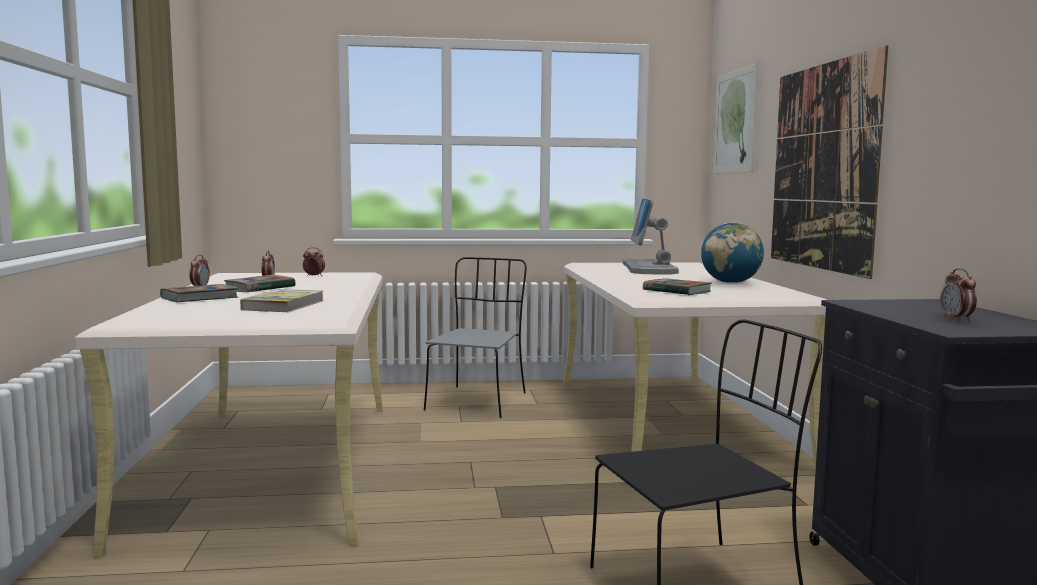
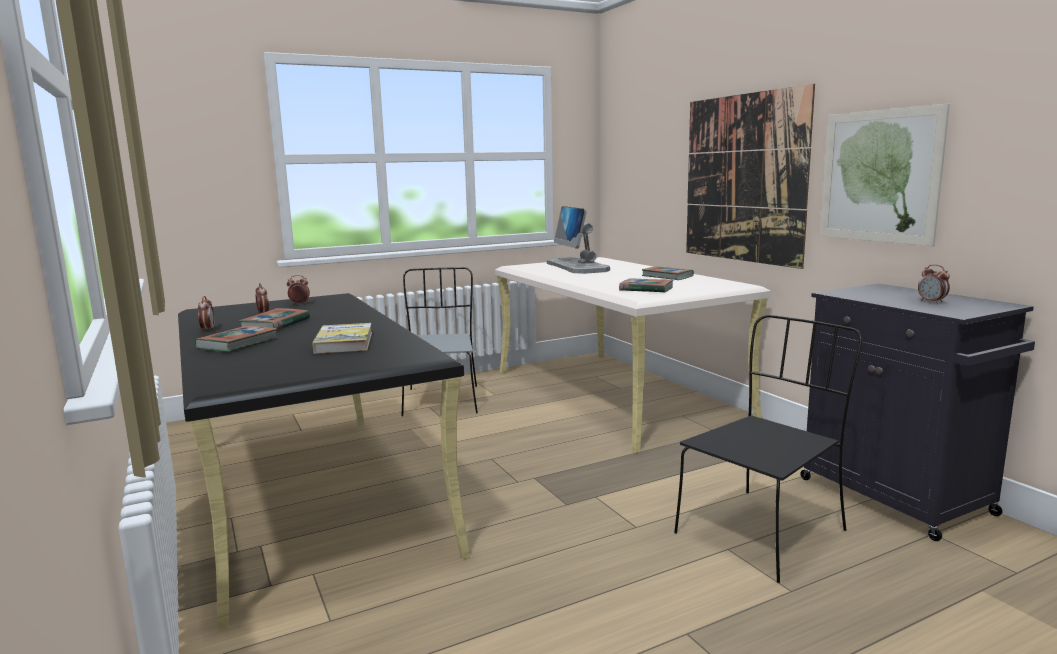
camera: 20 degrees left, 5 degrees up
(273, 465) = (311, 495): beige desk -> black desk
(730, 283) = (667, 276): globe -> book
(735, 121) = (634, 137): picture -> picture (879, 176)

